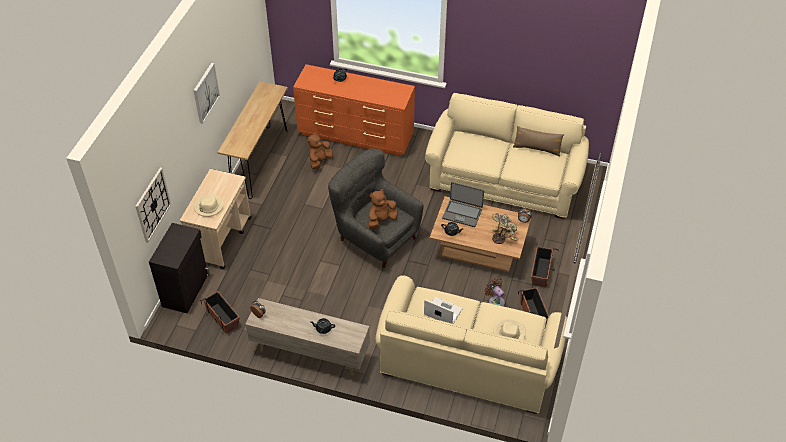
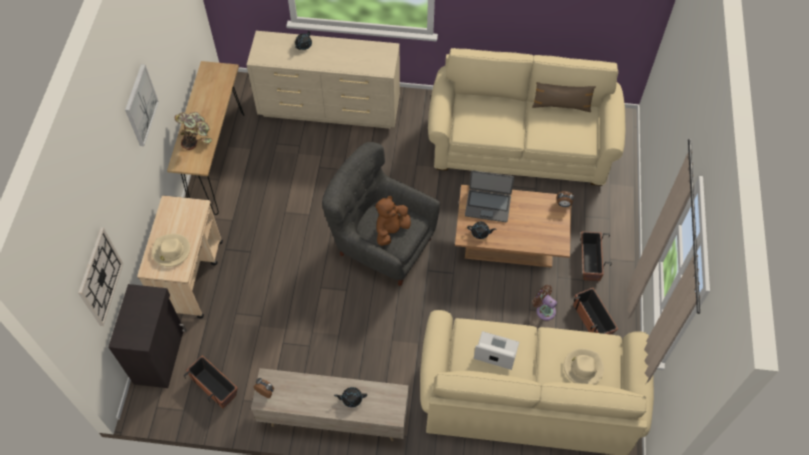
camera: 10 degrees left, 10 degrees up
(320, 161) = (292, 149): brown plush toy -> none
(356, 135) = (330, 108): orange dresser -> beige dresser
(503, 234) = (543, 226): potted plant -> potted plant (196, 136)

